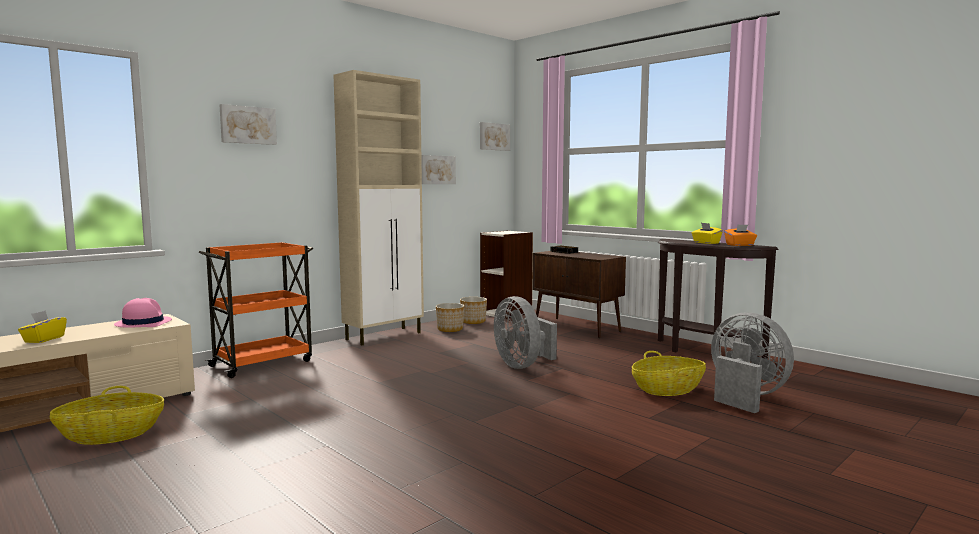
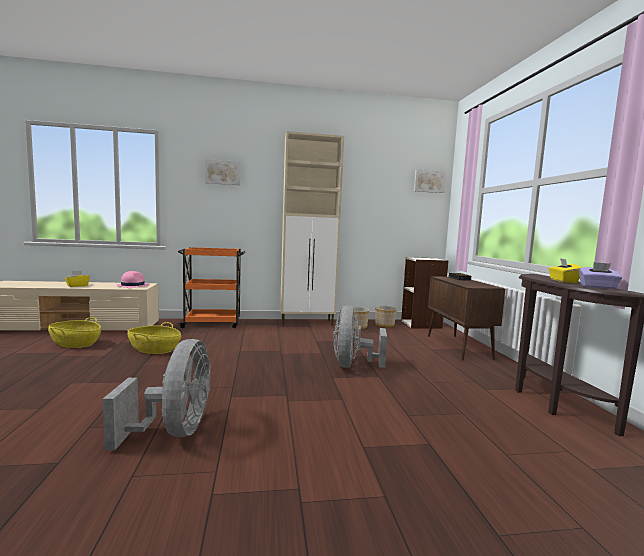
camera: 35 degrees right, 0 degrees up
(437, 170) = (370, 206): picture -> none
(667, 389) = (437, 426): basket -> basket (154, 349)
(740, 245) = (597, 287): orange tissue box -> purple tissue box
(745, 396) = (515, 466): grey fan -> grey fan (174, 431)

